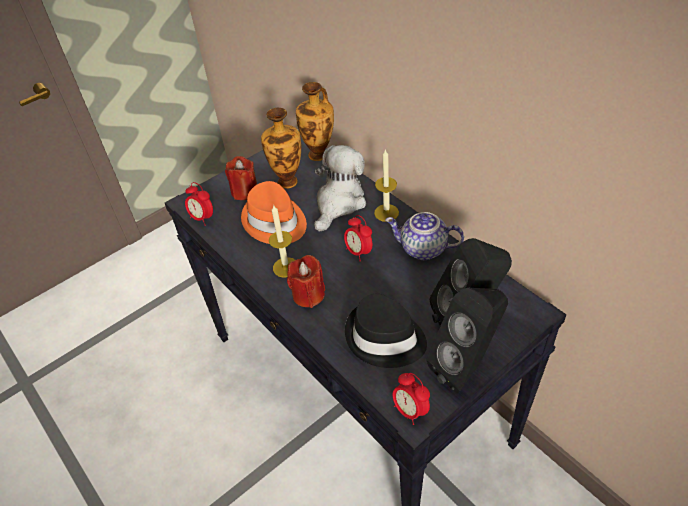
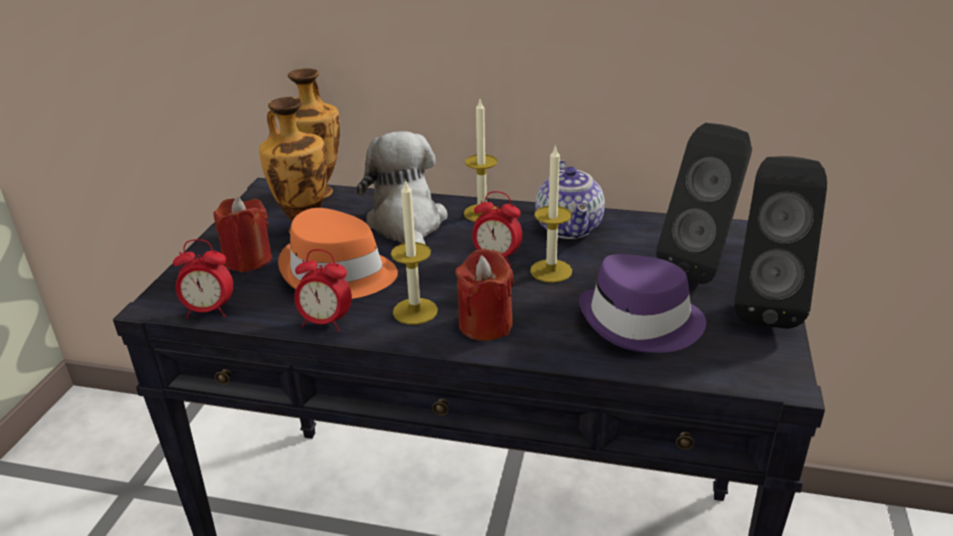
camera: 40 degrees left, 15 degrees down
(378, 276) = (551, 271): none -> candle
(385, 338) = (641, 323): black hat -> purple hat
(410, 410) = (767, 374): alarm clock -> alarm clock (325, 322)
(422, 249) = (570, 228): teapot -> teapot turned 75 degrees counterclockwise

